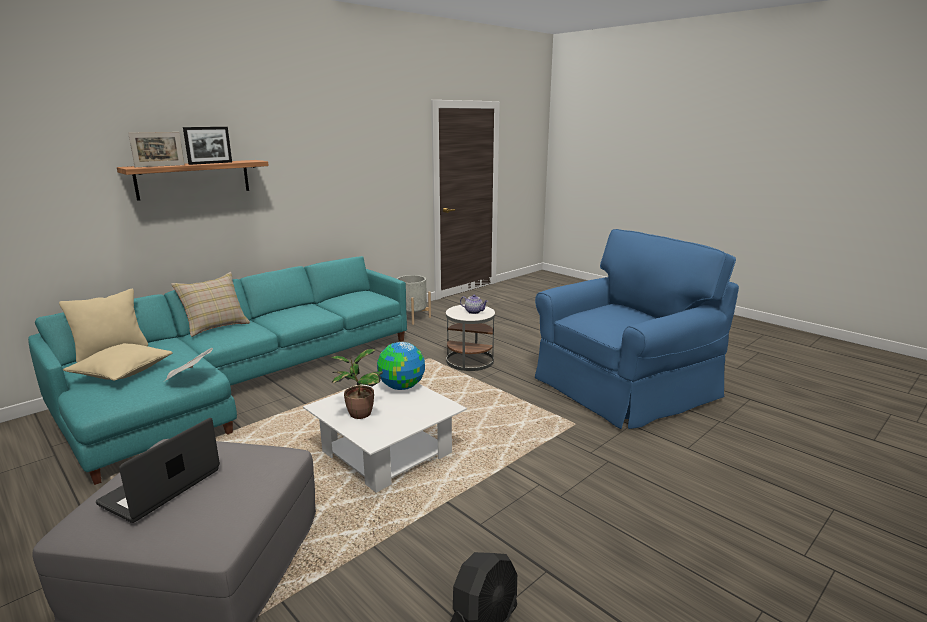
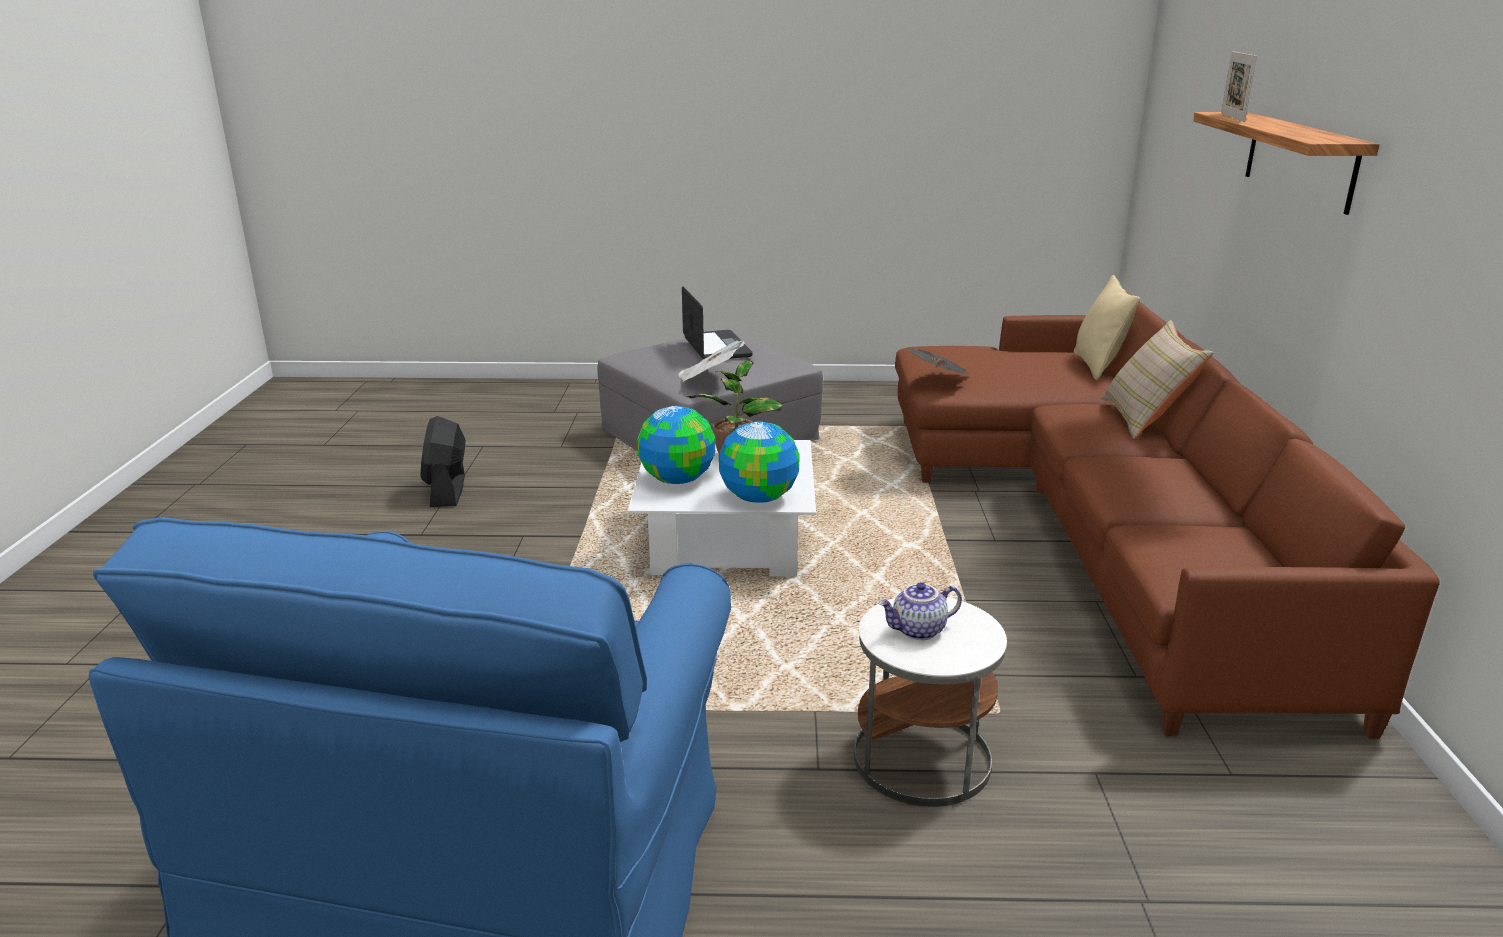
camera: 135 degrees right, 5 degrees up
(122, 372) = (1002, 360): beige pillow -> none
(210, 163) = (1273, 128): picture frame -> none
(239, 382) = (1097, 519): turquoise sofa -> brown sofa
(259, 451) = (709, 378): none -> newspaper
(412, 318) = (1381, 844): grey planter -> none
(414, 413) = (678, 479): none -> globe

